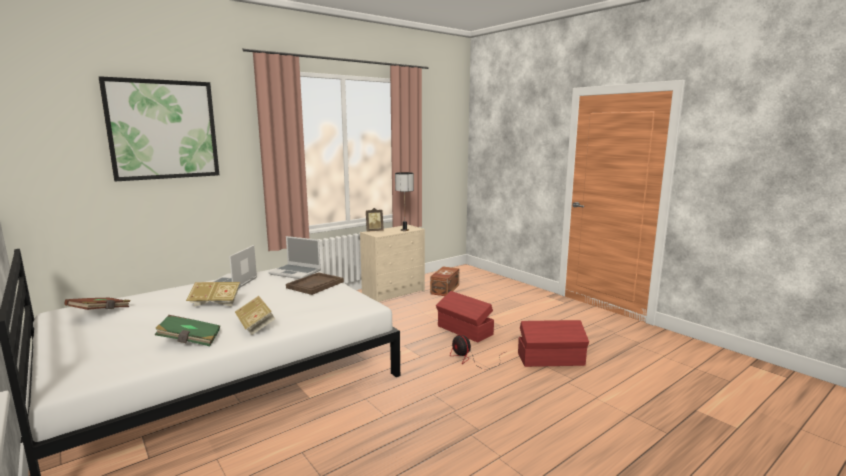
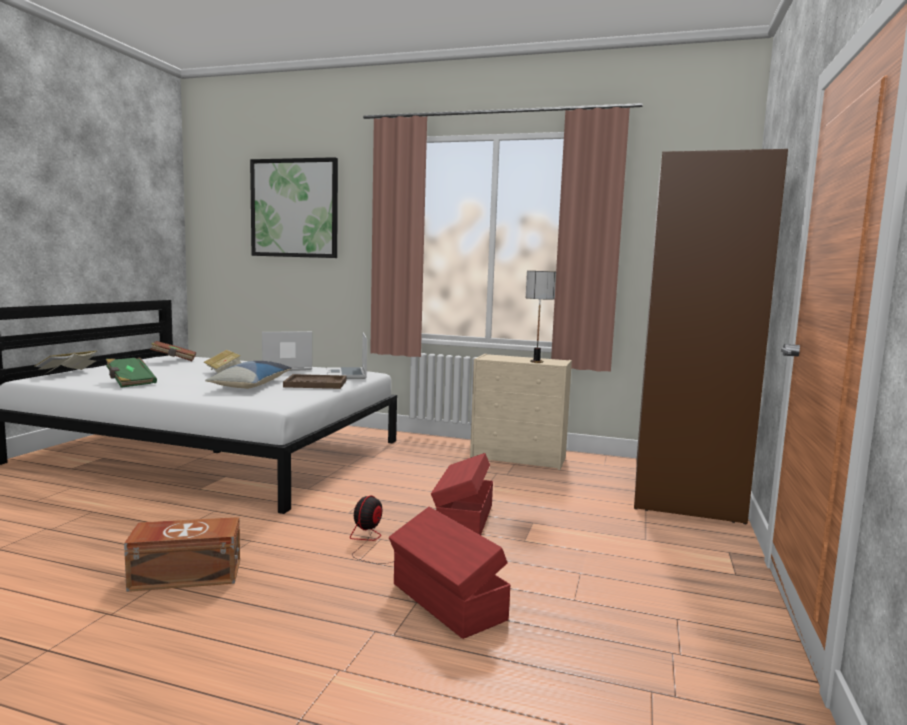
camera: 55 degrees right, 5 degrees down
(255, 325) = (178, 388): book -> book (68, 373)
(282, 302) = (252, 385): none -> pillow
(374, 231) = (499, 355): picture frame -> none
(444, 289) = (589, 478): brown storage box -> brown storage box (185, 574)
(479, 278) = (685, 488): none -> brown wardrobe

